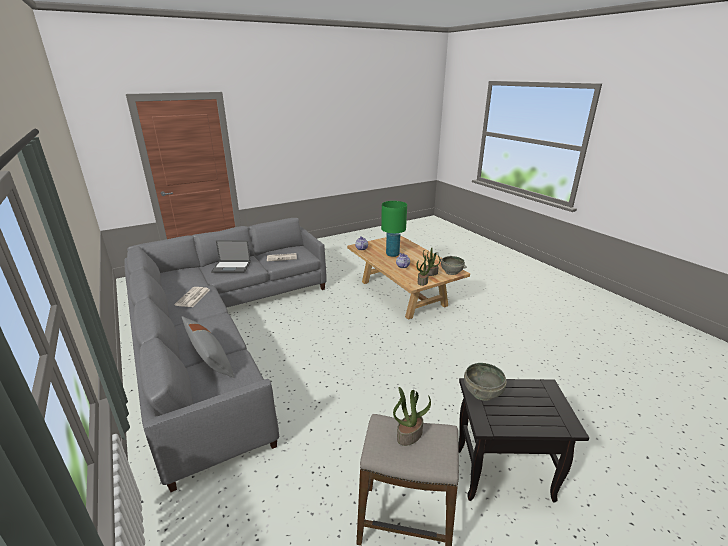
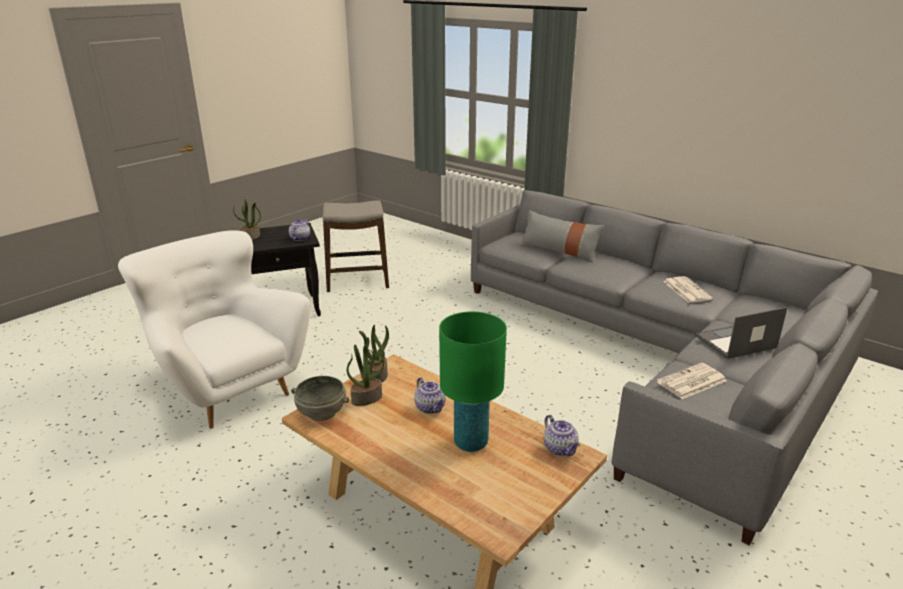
camera: 160 degrees right, 0 degrees up
(409, 434) = (354, 209): potted plant -> potted plant (251, 237)
(483, 393) = (300, 238): grey bowl -> teapot
(522, 375) = (227, 388): none -> white armchair

